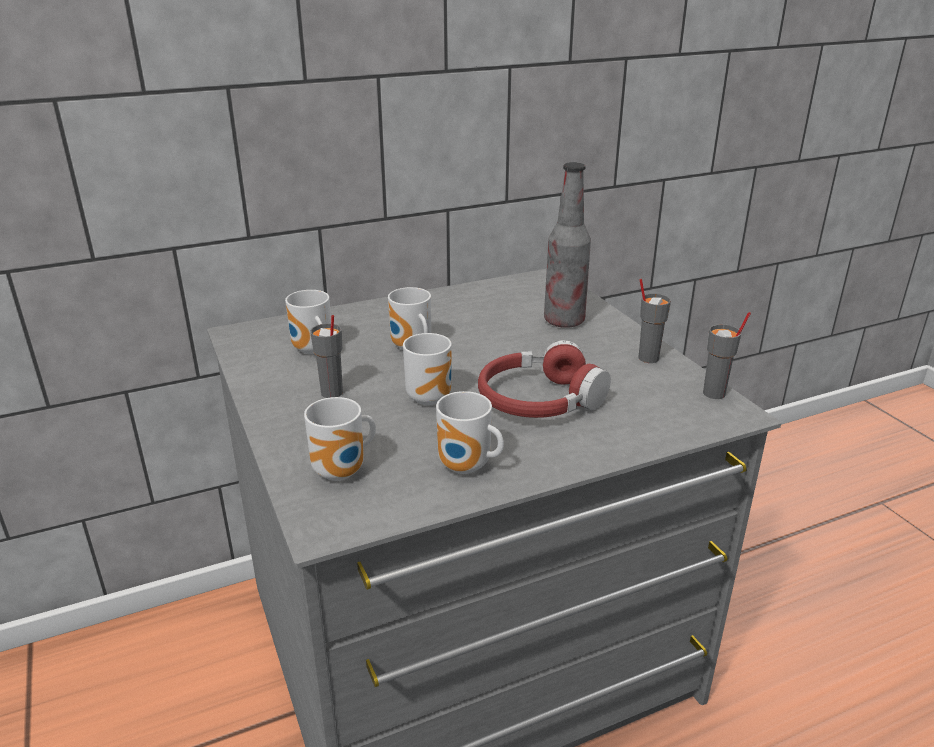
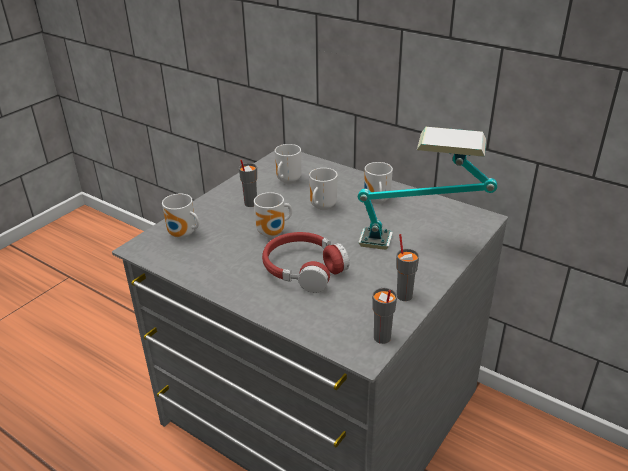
camera: 60 degrees right, 5 degrees up
(466, 468) = (213, 268): mug -> mug (376, 201)
(564, 321) = (420, 246): bottle -> table lamp

